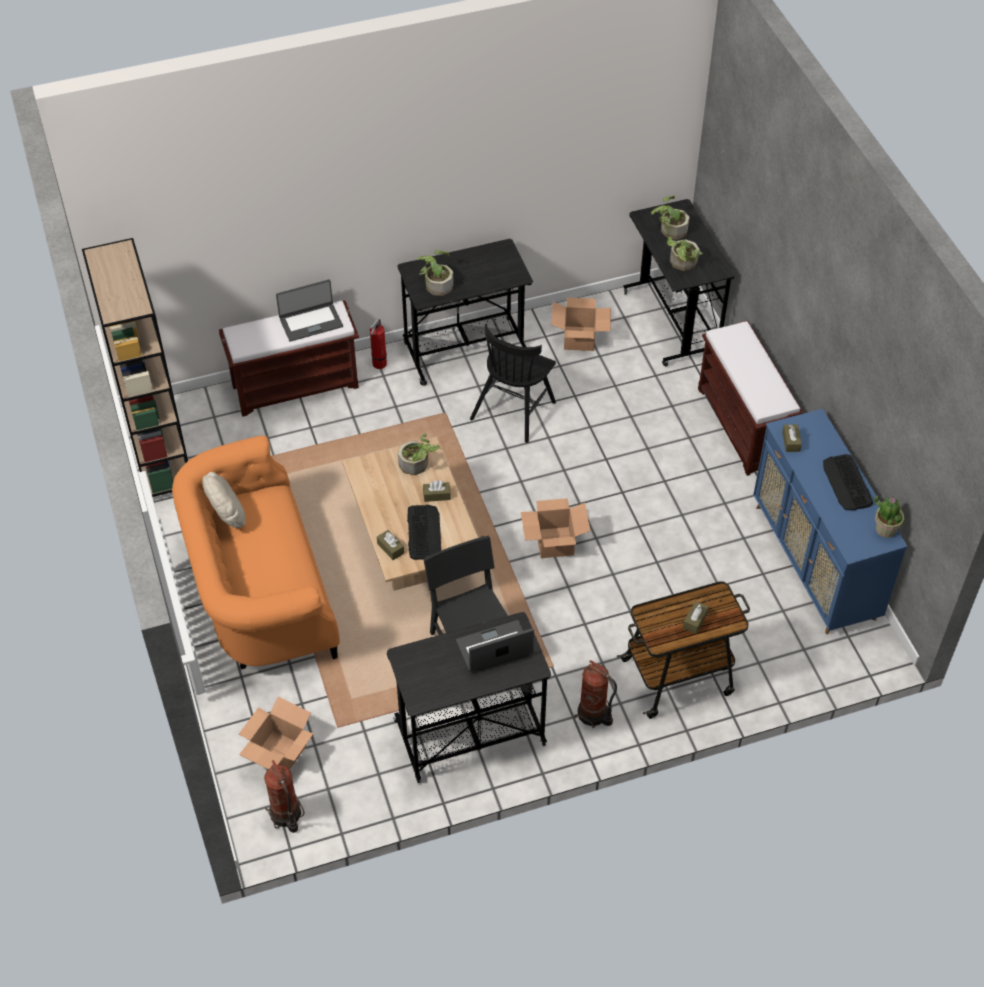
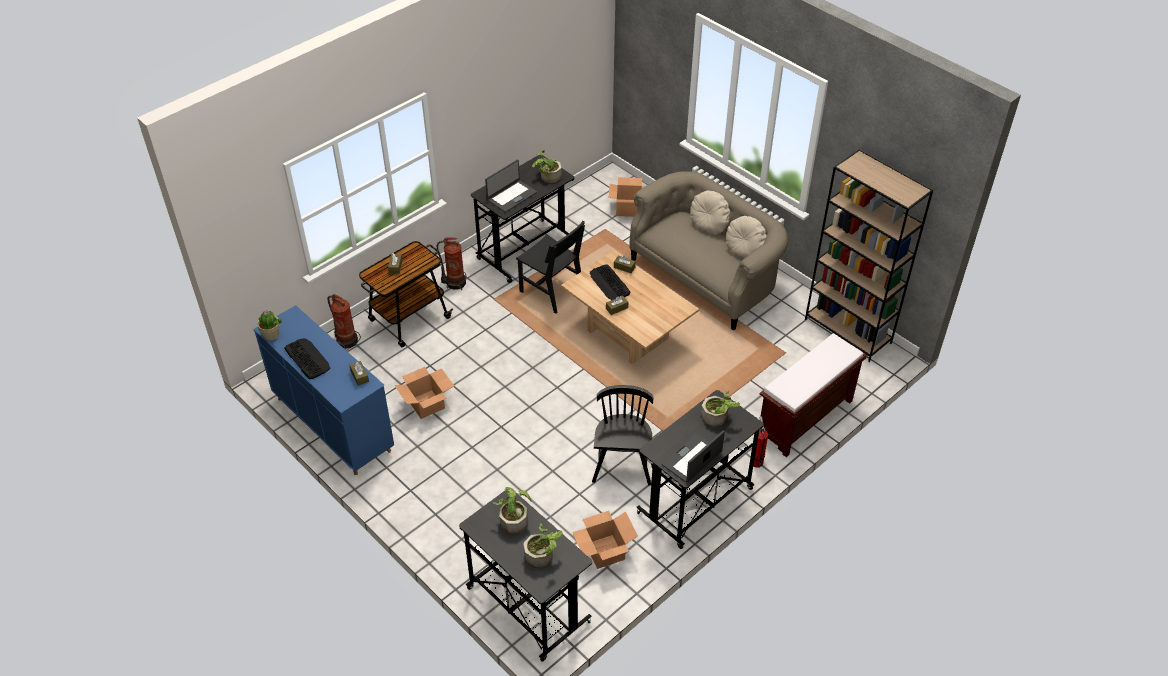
camera: 155 degrees right, 5 degrees down
(239, 572) = (708, 227): none -> beige pillow
(260, 594) = (706, 276): orange sofa -> beige sofa
(285, 815) = (603, 186): fire extinguisher -> fire extinguisher (346, 340)
(310, 322) = (802, 380): laptop -> laptop (692, 459)
(417, 464) = (644, 323): potted plant -> potted plant (547, 176)
(555, 543) = (532, 372): cardboard box -> cardboard box (426, 404)
(743, 426) = (423, 518): brown bench -> none

